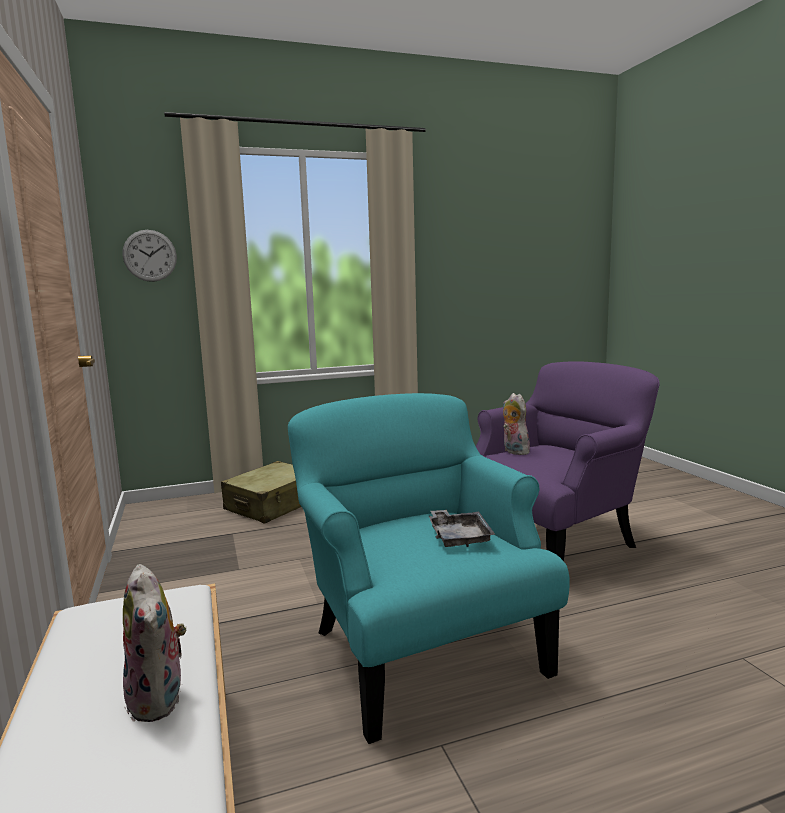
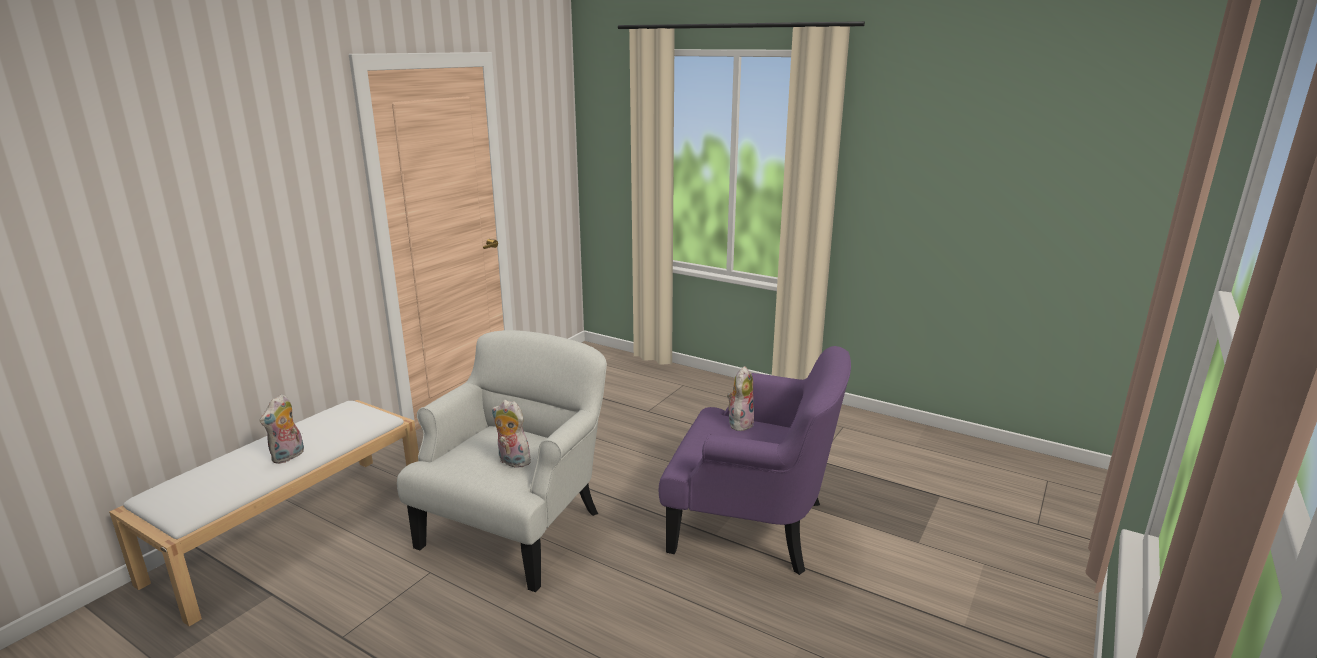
camera: 50 degrees right, 10 degrees up
(150, 255) = (610, 146): wall clock -> none
(273, 505) = (651, 384): beige suitcase -> none
(420, 649) = (516, 527): turquoise armchair -> white armchair
(459, 537) = (512, 461): grey tray -> plush toy

